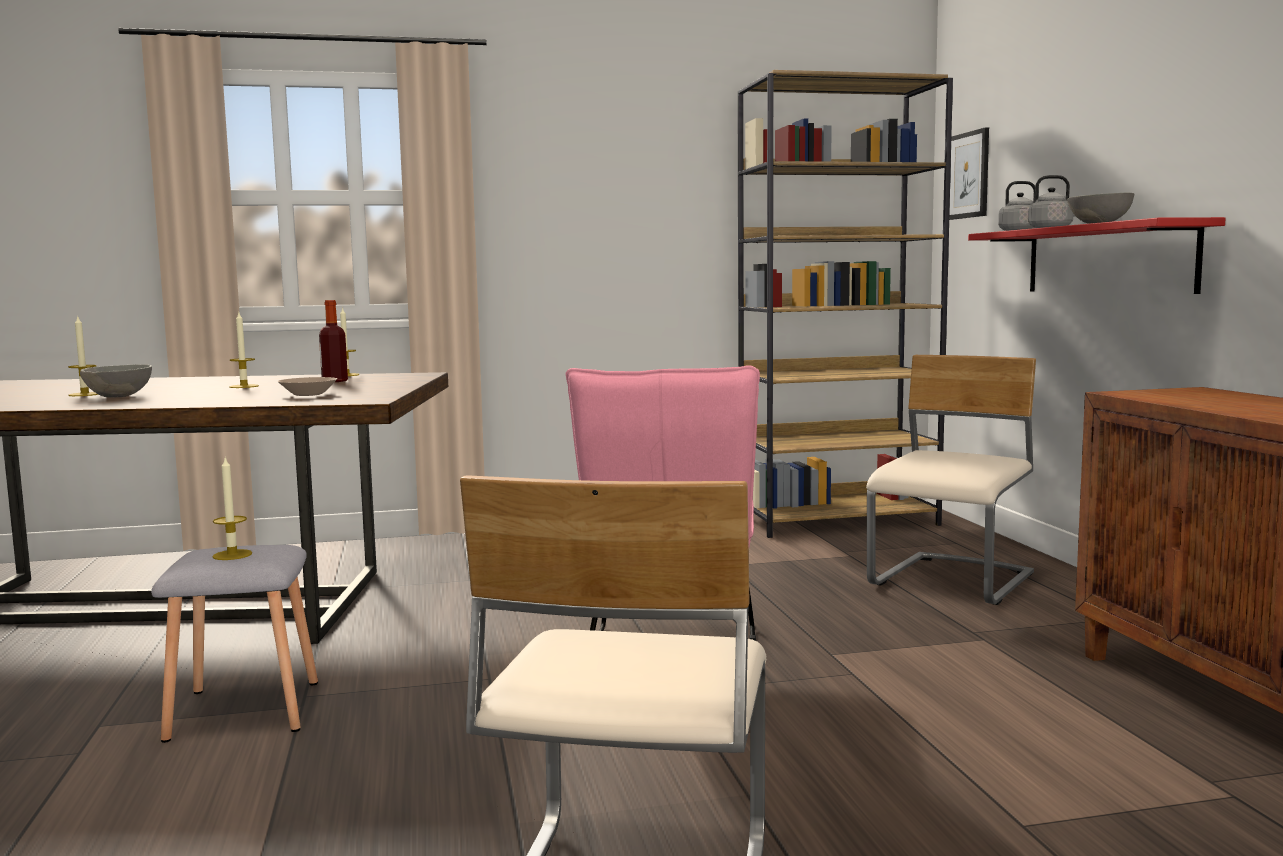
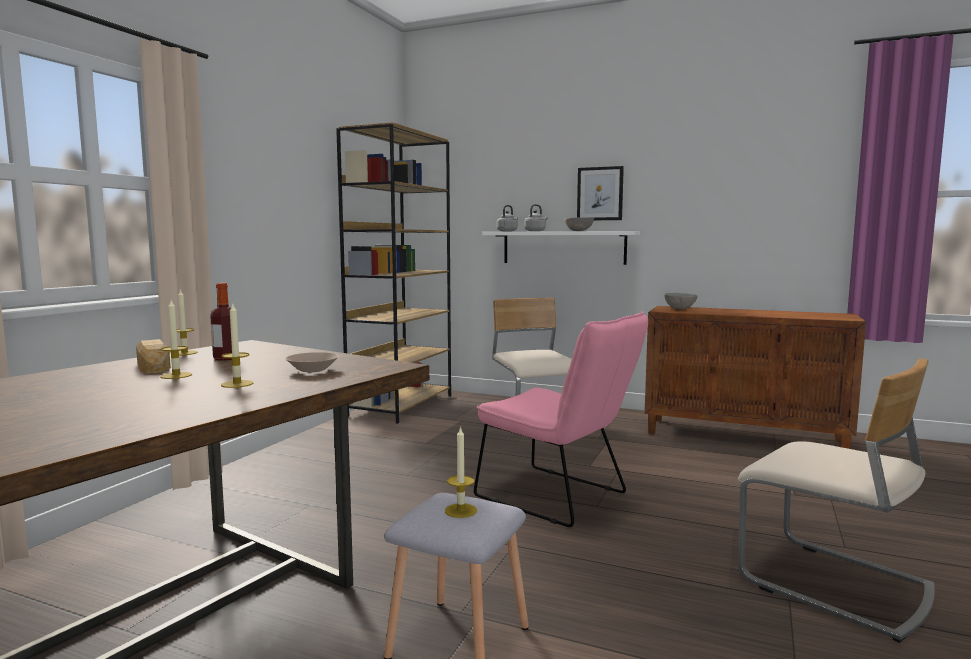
camera: 55 degrees left, 0 degrees up
(85, 394) = (46, 415): candle -> candle (237, 384)
(119, 397) = (126, 407): grey bowl -> grey bowl (680, 309)
(282, 379) = (153, 365): none -> bread
(968, 175) = (443, 197): picture -> picture (600, 193)
(1107, 259) = (563, 247): red shelf -> white shelf

